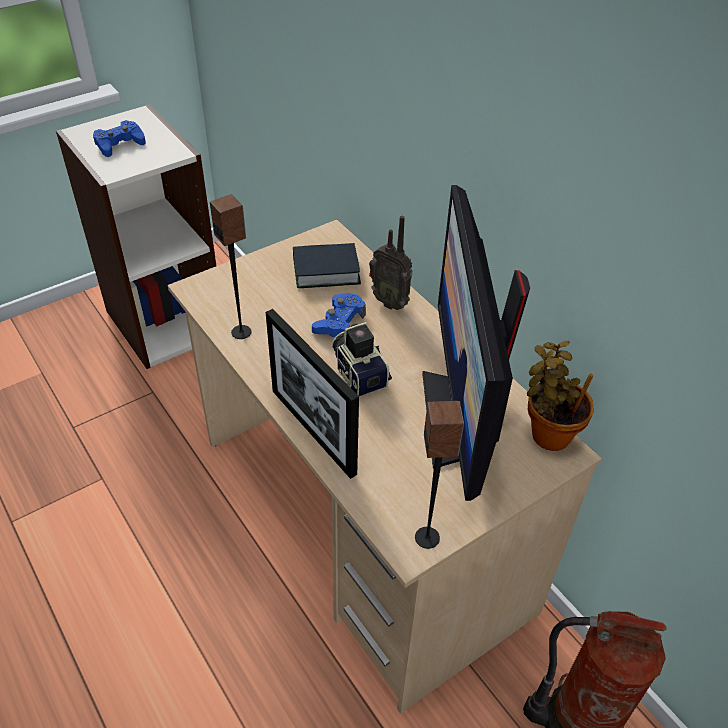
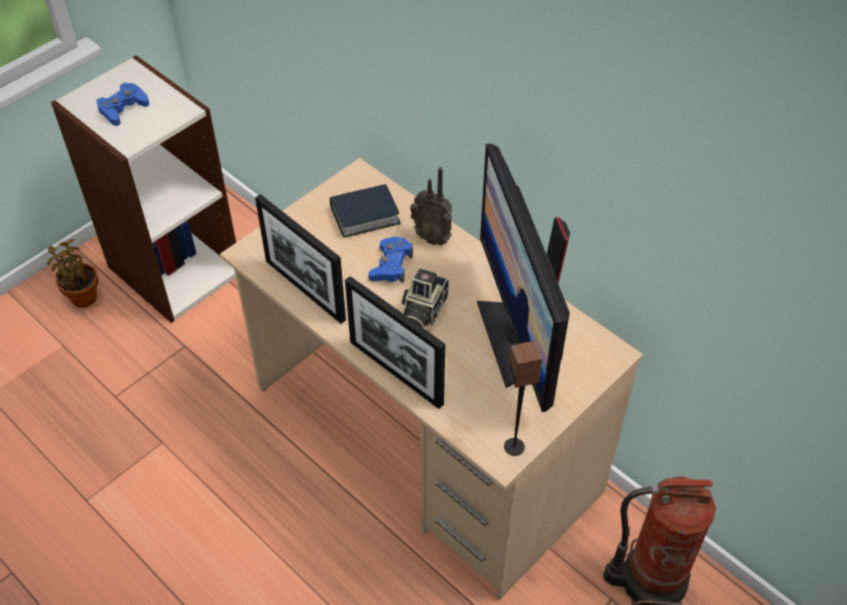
camera: 10 degrees left, 5 degrees up
(241, 332) = (305, 290): speaker -> picture frame
(359, 373) = (422, 312): camera -> camera turned 120 degrees counterclockwise
(548, 432) = (595, 339): potted plant -> potted plant (83, 296)

